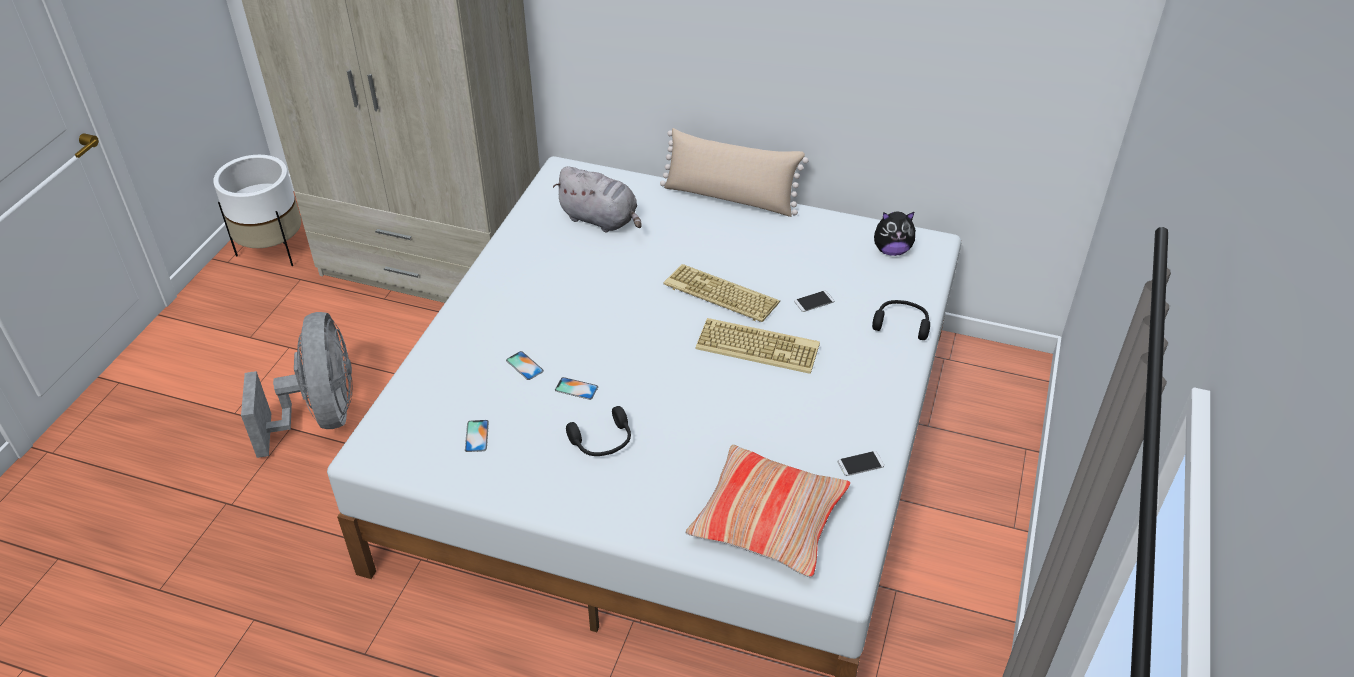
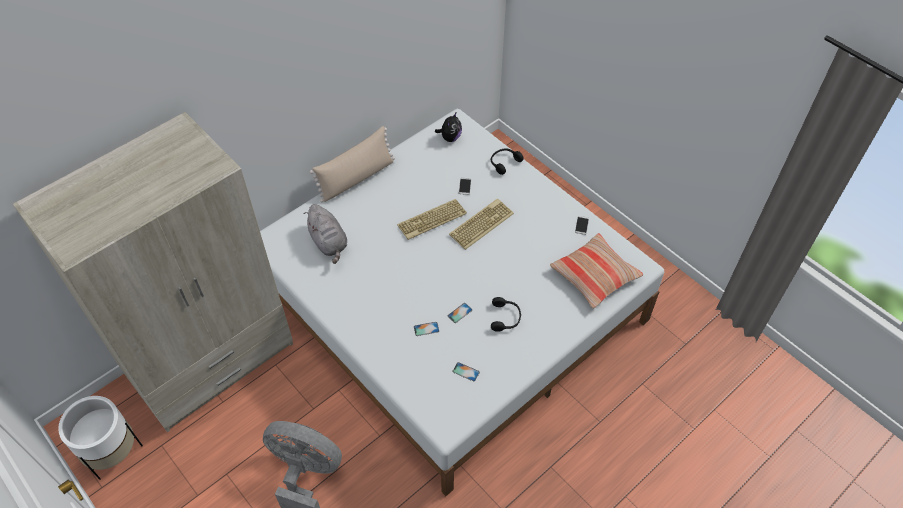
camera: 60 degrees left, 10 degrees up
(601, 220) = (329, 243): grey plush toy -> grey plush toy turned 90 degrees clockwise

